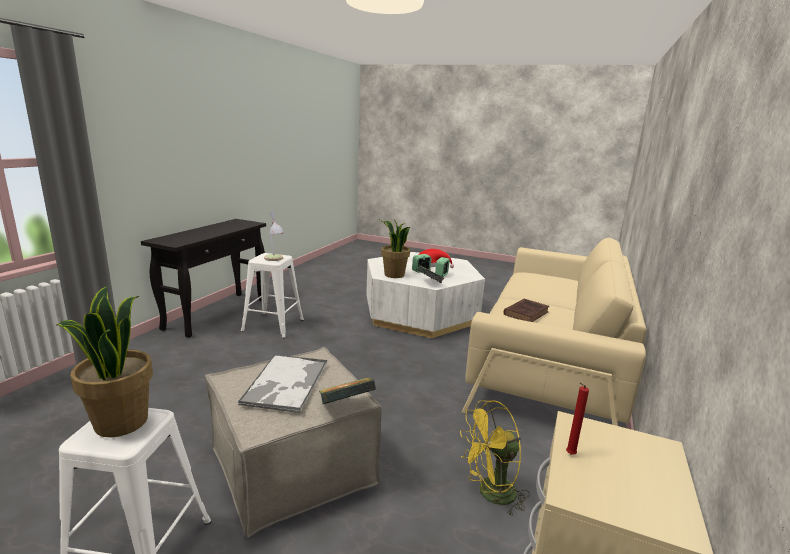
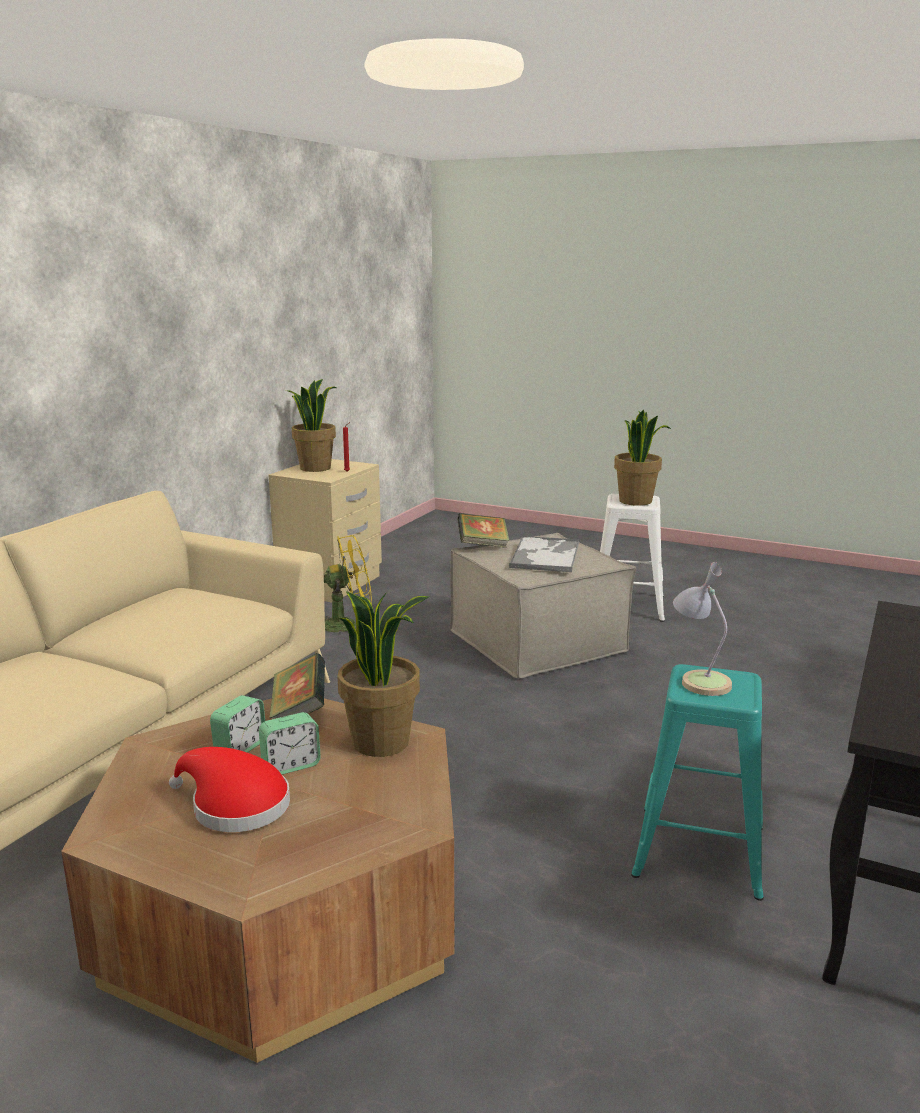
camera: 175 degrees left, 0 degrees up
(273, 325) = (700, 852): white stool -> turquoise stool
(420, 313) = (284, 914): white coffee table -> brown coffee table
(526, 313) = (191, 608): brown book -> none
(641, 473) = (315, 468): none -> potted plant

